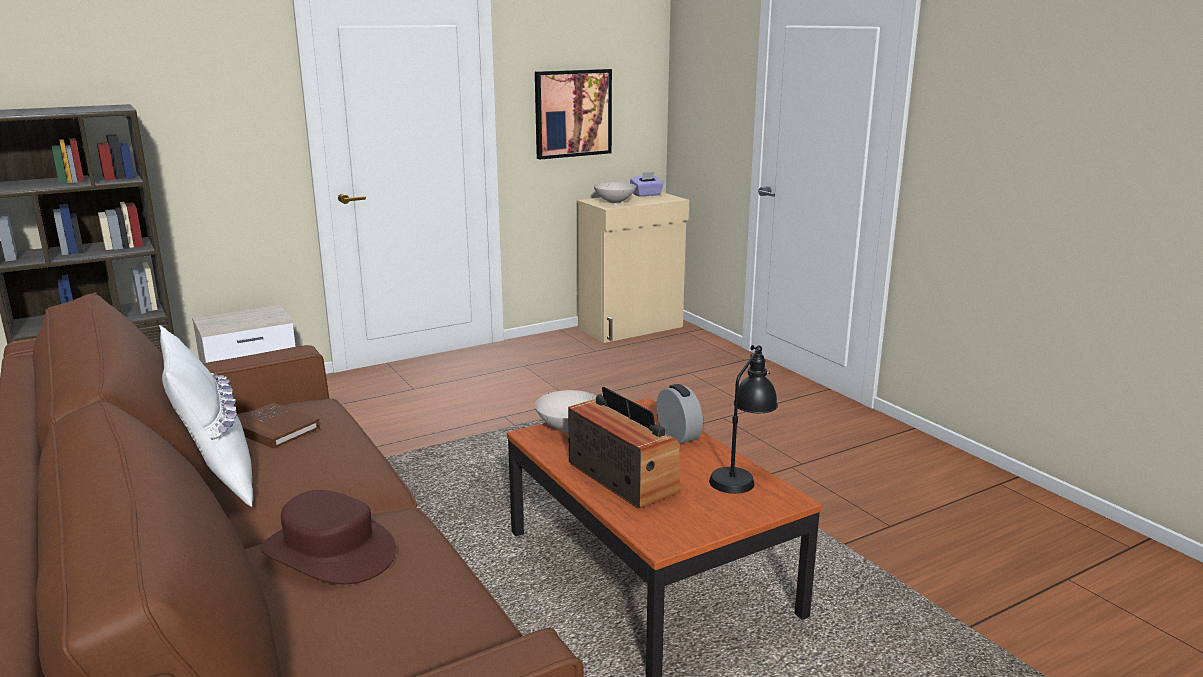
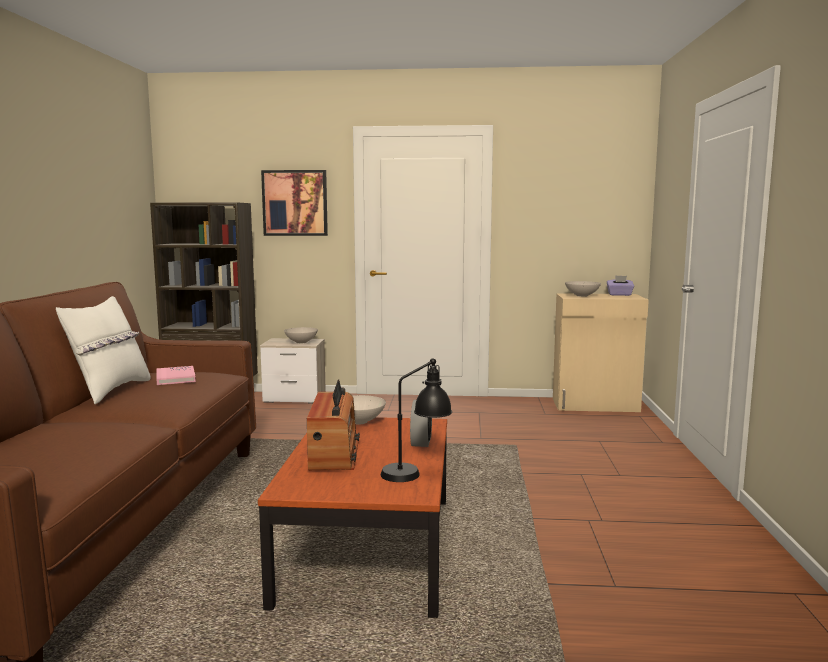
camera: 35 degrees right, 10 degrees down
(257, 317) = (301, 342): none -> white bowl
(274, 429) = (175, 378): brown book -> pink book
(330, 551) = (78, 428): brown hat -> none
(572, 113) = (558, 225): picture -> picture (295, 203)

